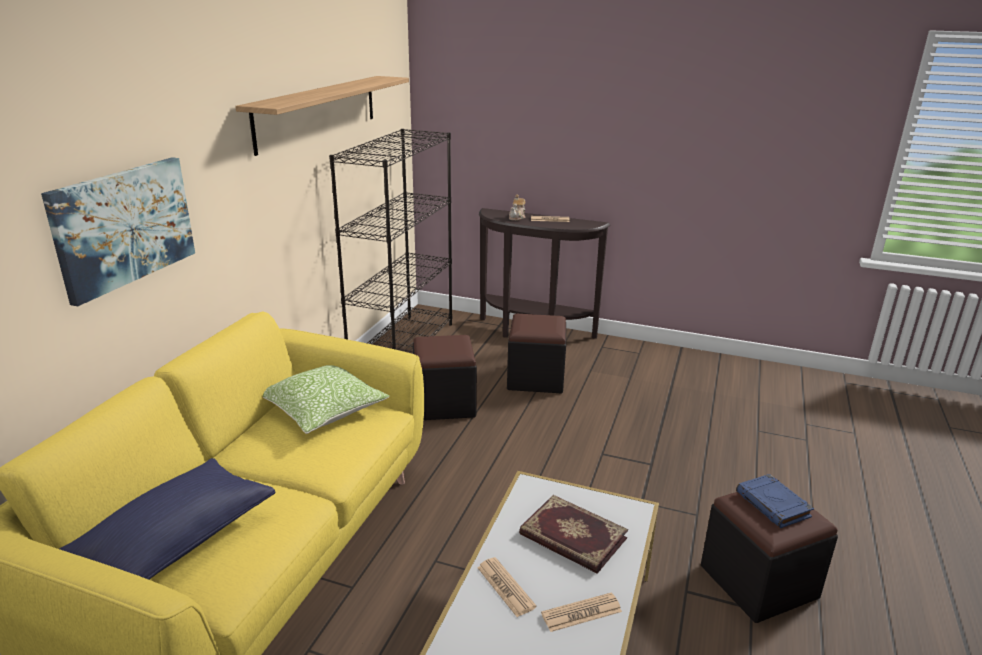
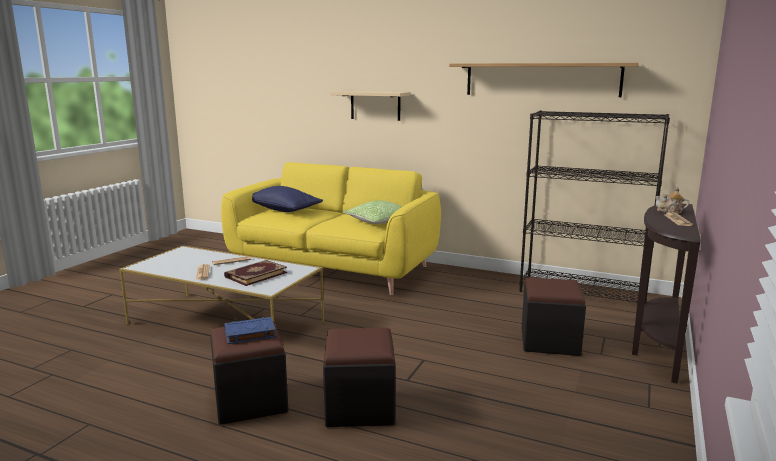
camera: 95 degrees right, 10 degrees down
(124, 226) = (375, 105): picture -> beige shelf
(444, 403) = (491, 306): black ottoman -> black ottoman (360, 407)

